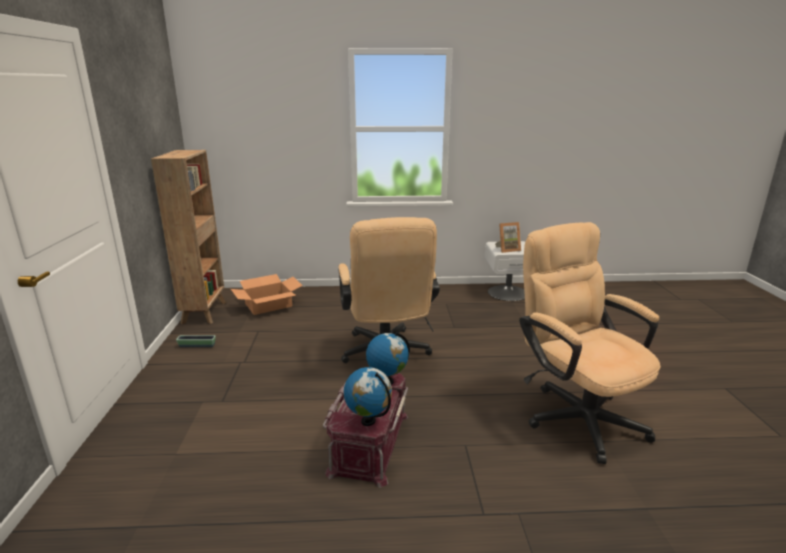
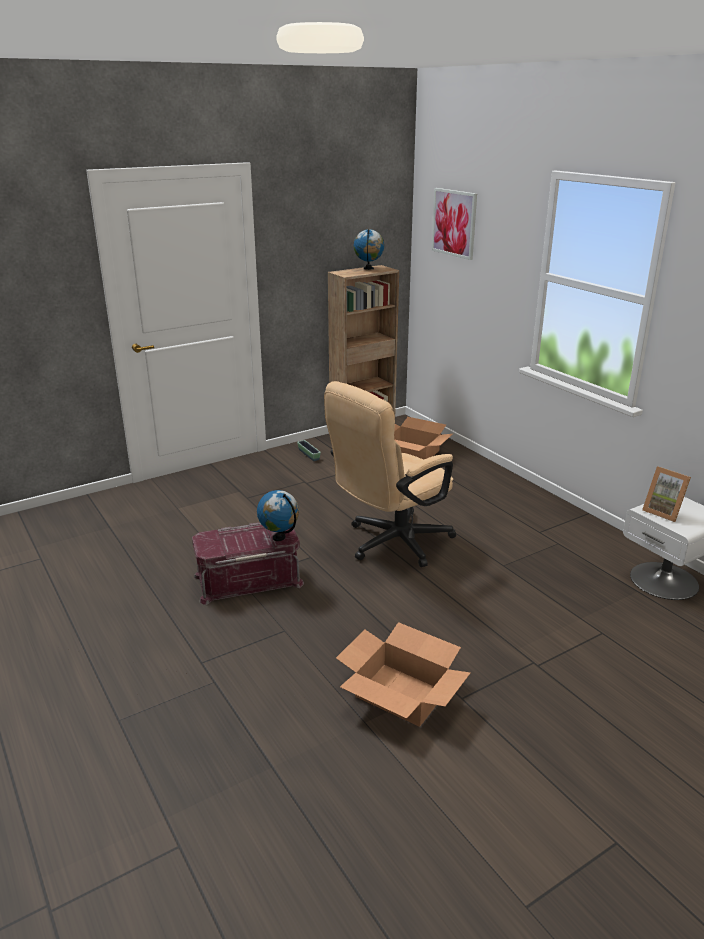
camera: 60 degrees right, 5 degrees up
(241, 102) = (454, 223): none -> picture
(368, 421) = (215, 547): globe -> globe (368, 268)
(576, 414) = (401, 694): beige office chair -> cardboard box

